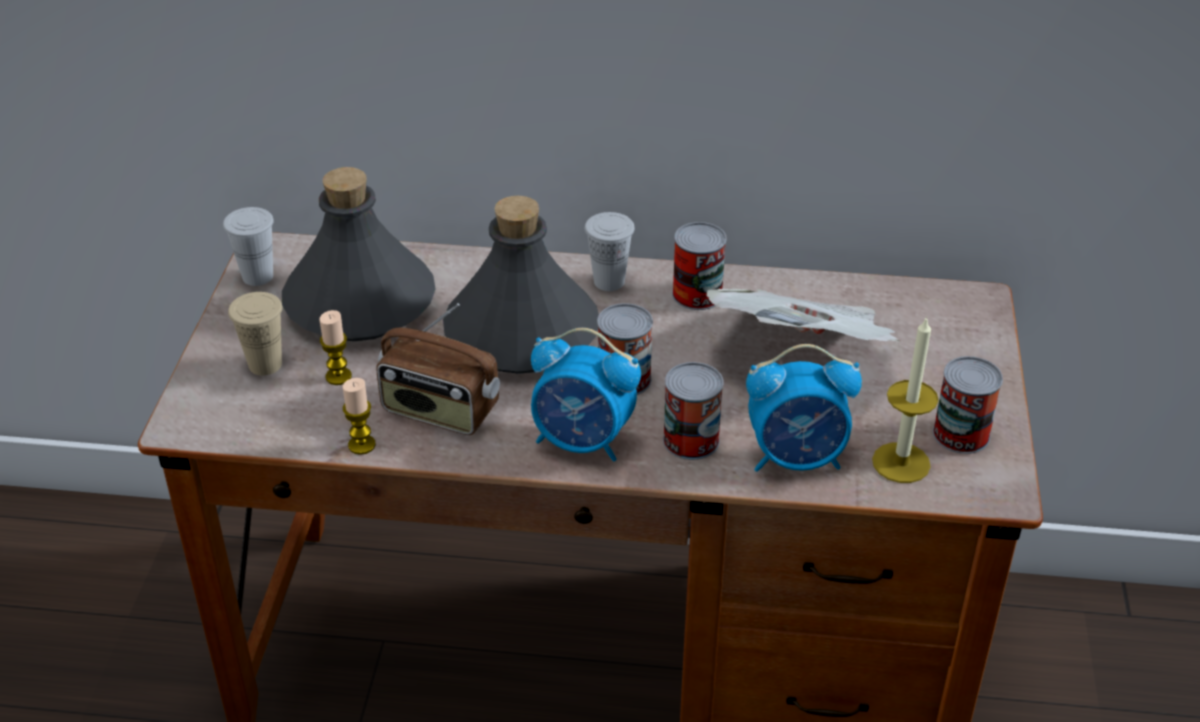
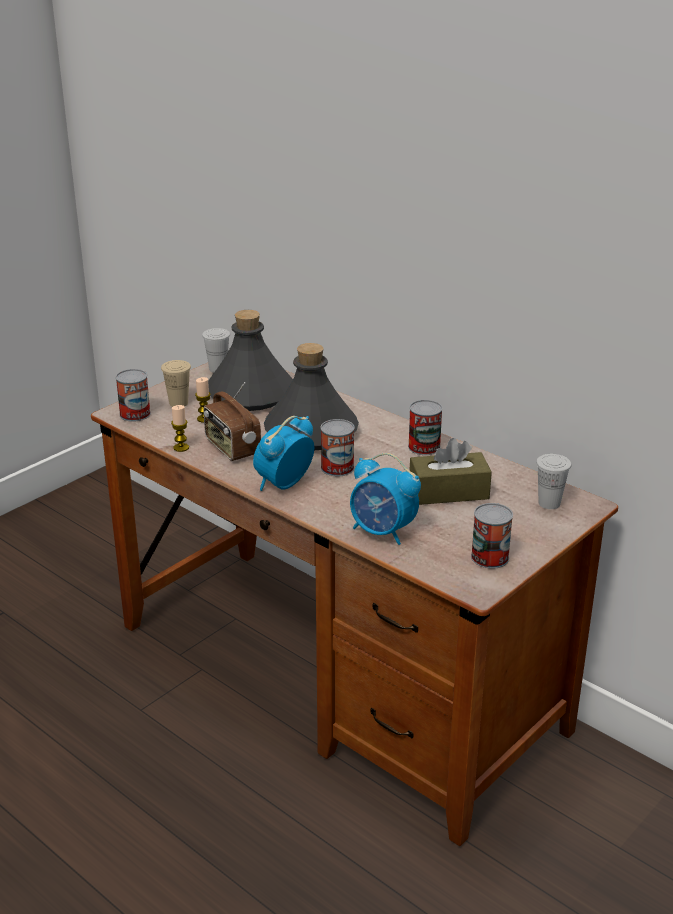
camera: 35 degrees right, 10 degrees down
(583, 441) = (283, 484): alarm clock -> alarm clock turned 75 degrees clockwise
(609, 281) = (384, 426): white cup -> white cup (549, 503)
(691, 440) = (337, 504): can -> can (135, 414)
(805, 354) = (448, 492): newspaper -> brown tissue box
(901, 462) = (437, 555): candle -> none

